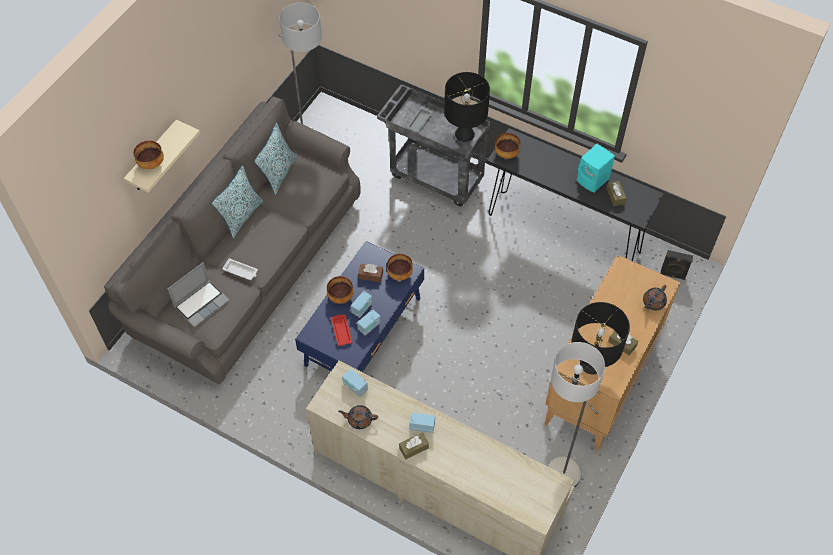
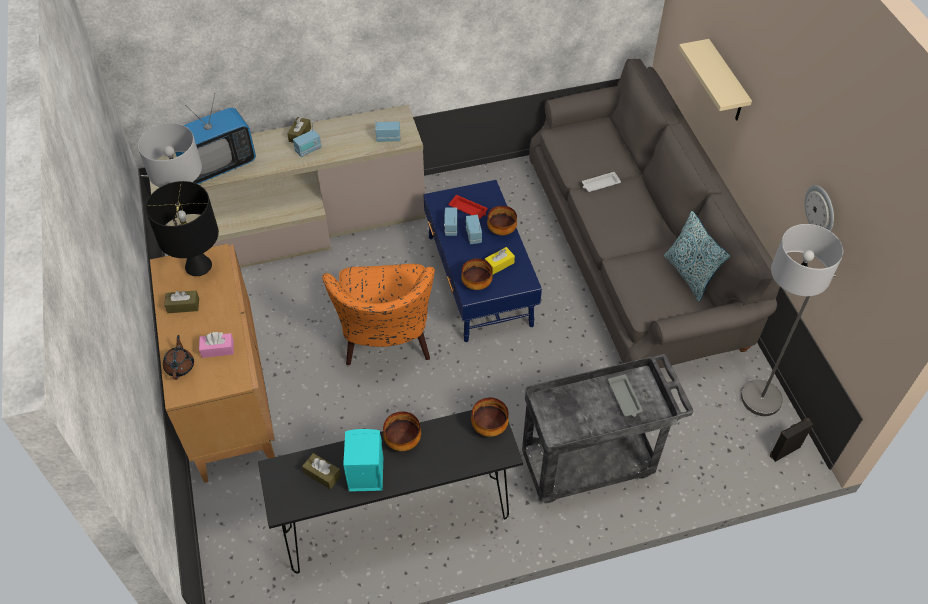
camera: 135 degrees right, 5 degrees down
(151, 164) = (708, 59): bowl -> bowl (403, 440)
(201, 303) = (592, 143): laptop -> none
(241, 216) = (663, 220): pillow -> none
(245, 47) = (820, 210): none -> wall clock
(359, 419) = (360, 123): brown teapot -> none
(370, 275) = (499, 264): brown tissue box -> yellow tissue box
(464, 136) = (561, 421): black table lamp -> none
(466, 340) = (386, 340): none -> orange armchair
(500, 469) = (219, 165): none -> television
(622, 296) = (218, 349): none -> pink tissue box
(672, 275) = (235, 575): black speaker -> black speaker (784, 450)

